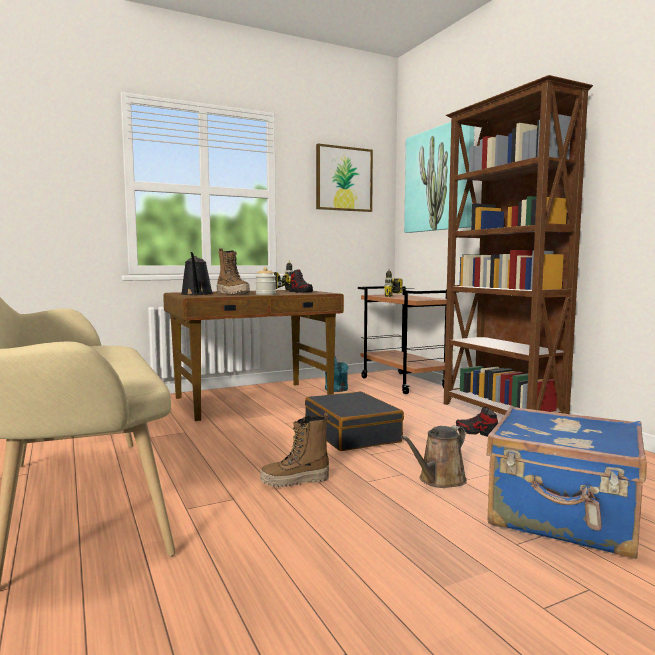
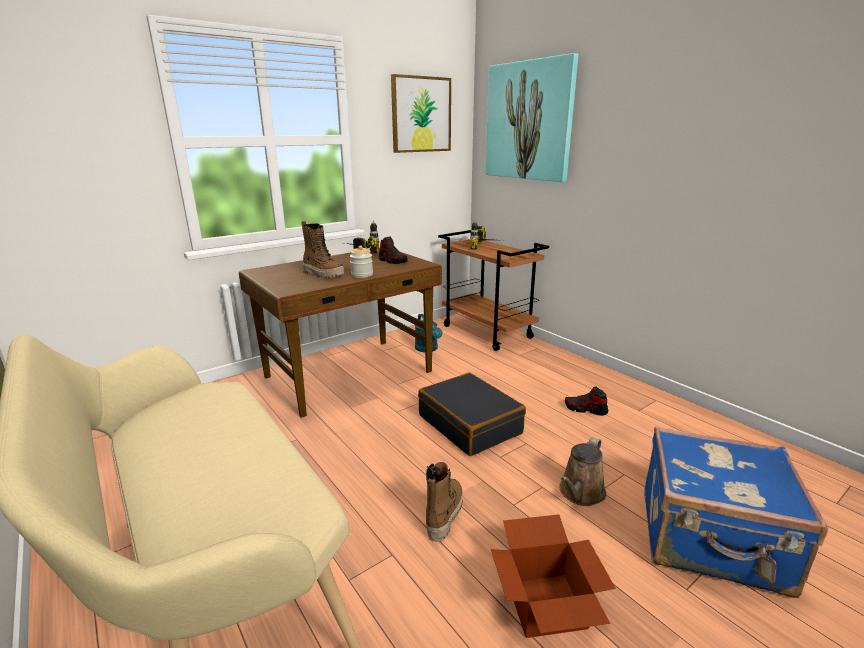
camera: 10 degrees left, 15 degrees up
(196, 294) = (283, 278): black watering can -> none
(295, 481) = (443, 514): boot -> boot turned 135 degrees clockwise
(362, 540) = (545, 606): none -> cardboard box
(501, 415) = (596, 378): brown bookcase -> none

